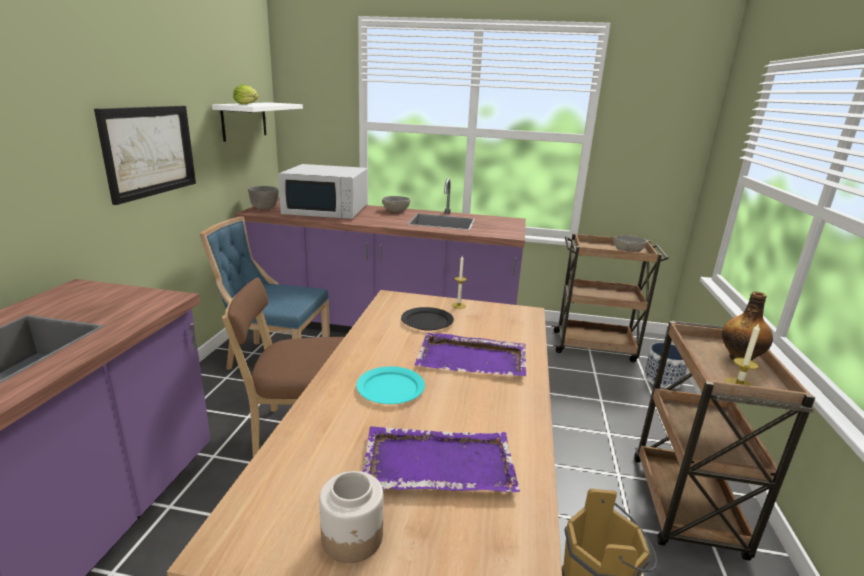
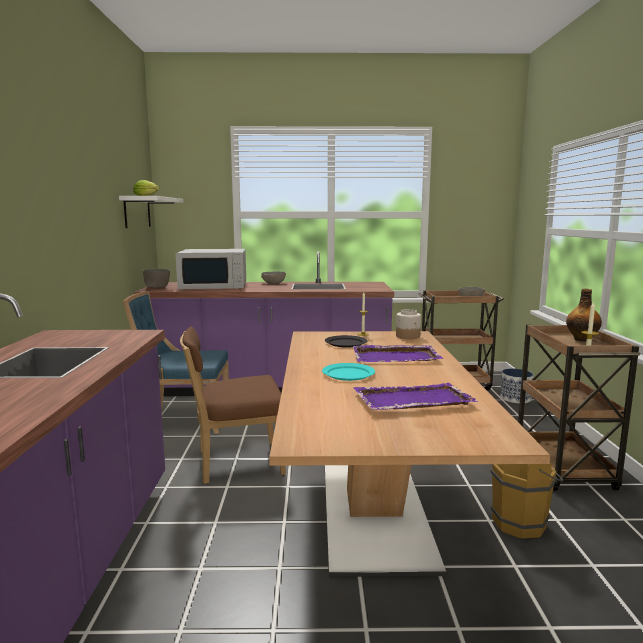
camera: 10 degrees left, 10 degrees down
(149, 151) = (84, 229): picture -> none
(353, 538) = (383, 432): jar -> jar (408, 336)

